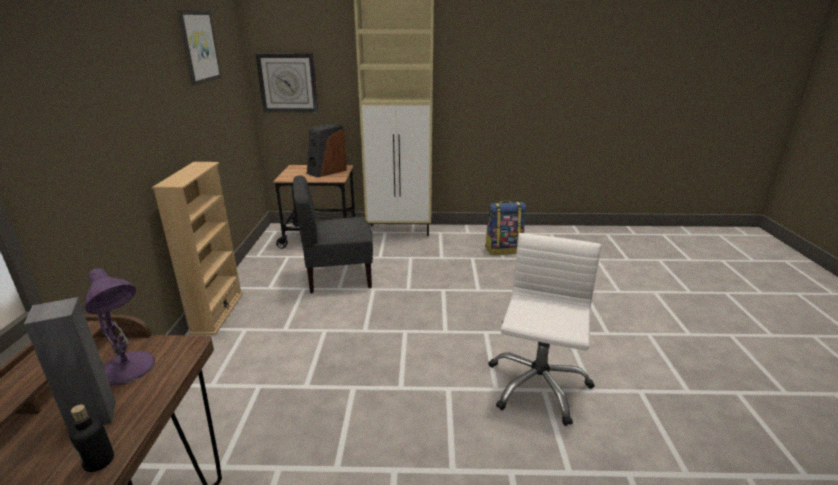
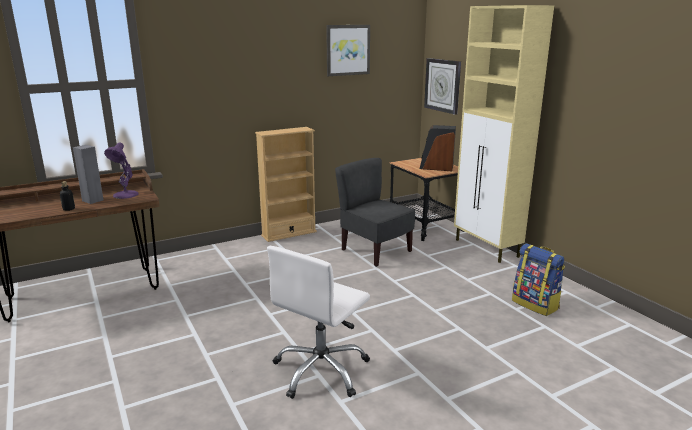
camera: 60 degrees right, 5 degrees down
(537, 385) = (321, 371): white office chair -> white office chair turned 135 degrees clockwise

